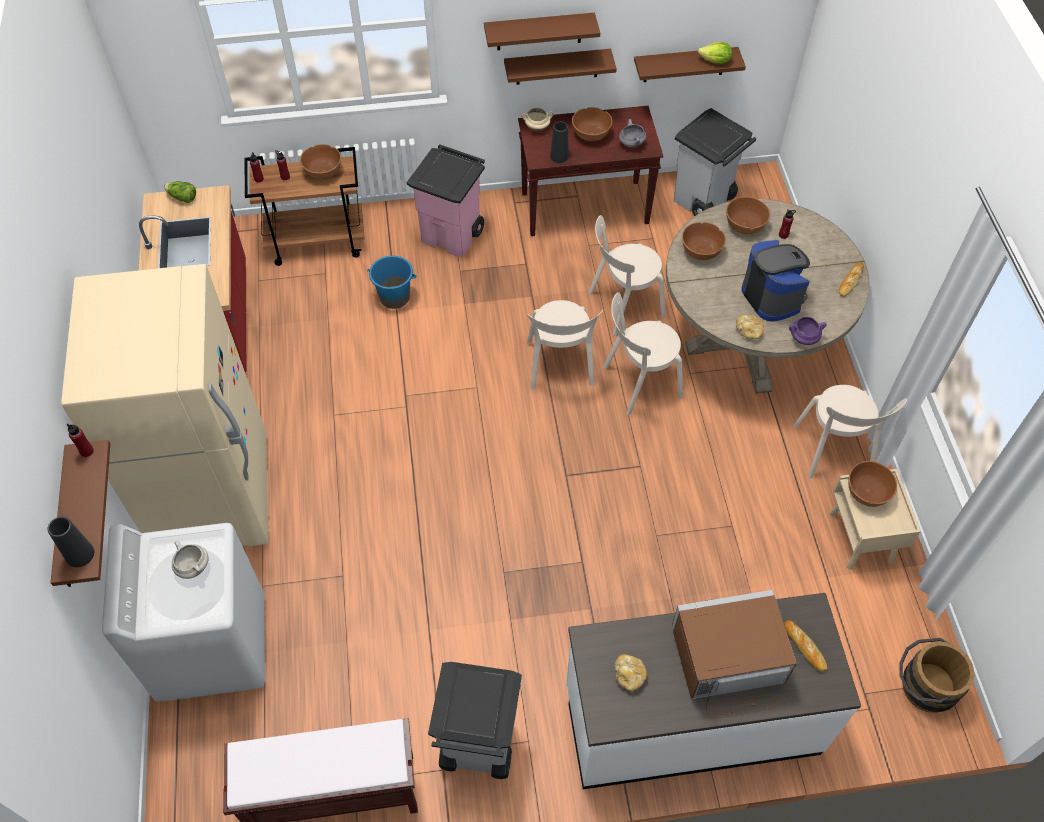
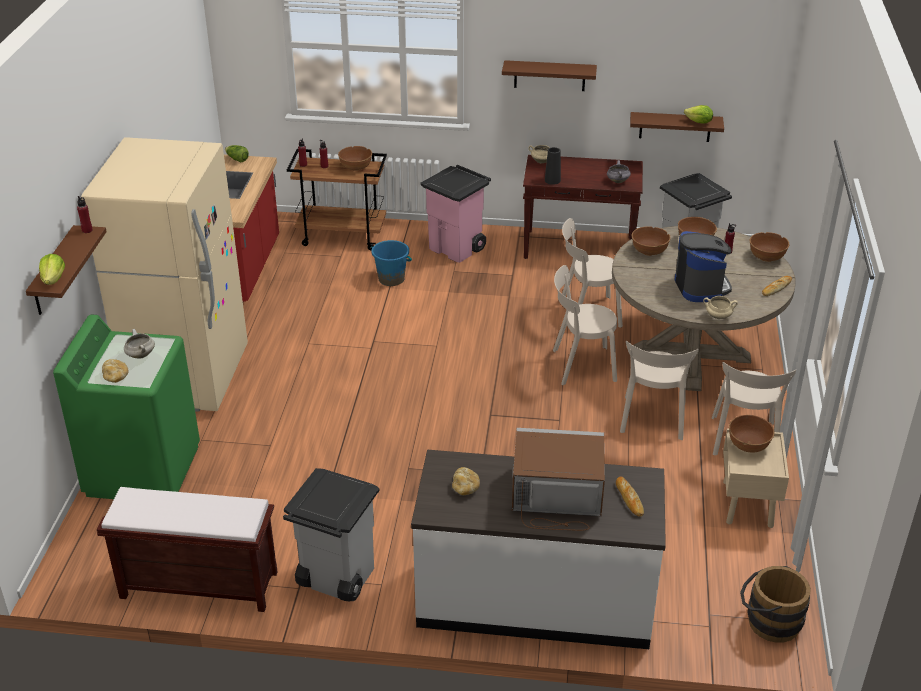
camera: 15 degrees right, 20 degrees down
(80, 554) = (54, 280): black vase -> lettuce
(212, 646) = (143, 469): white washing machine -> green washing machine
(557, 66) = (564, 111): brown shelf -> none
(560, 367) = (514, 344): beige chair -> beige chair (652, 420)
(591, 134) = (585, 171): brown bowl -> brown bowl (766, 257)
(749, 331) = (670, 305): bread -> bread (116, 377)
(803, 338) = (718, 316): purple cooking pot -> beige cooking pot

